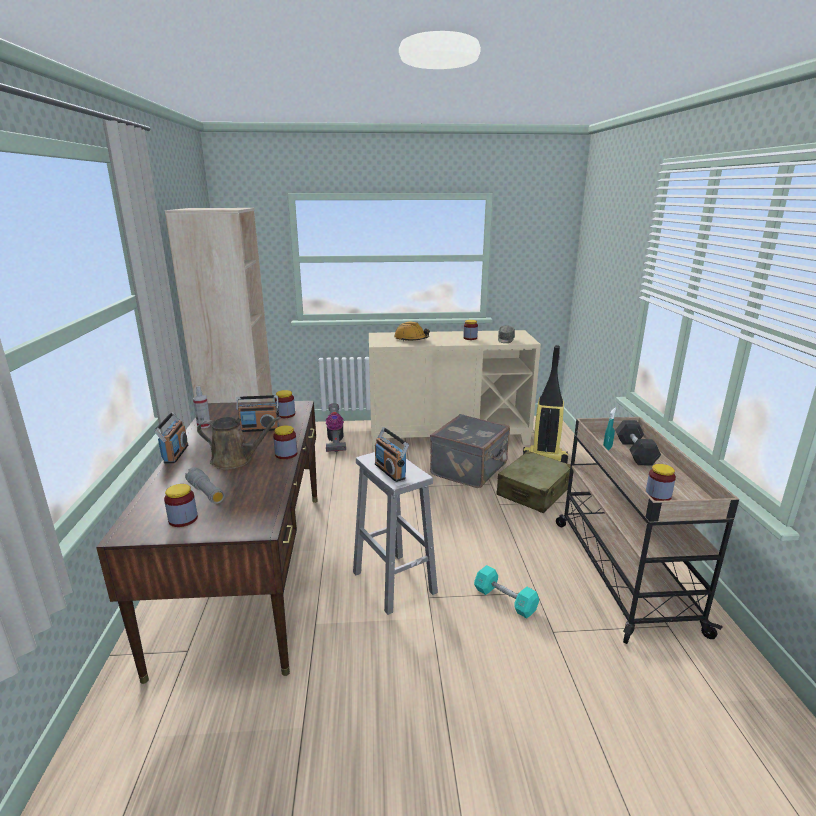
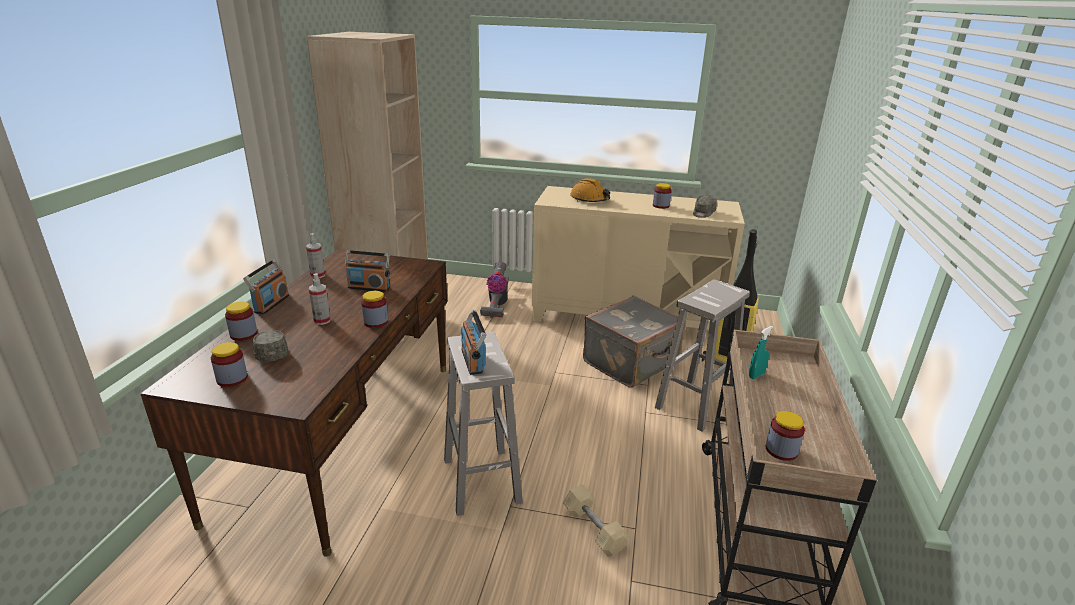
camera: 15 degrees right, 5 degrees up
(206, 493) = (271, 353): grey flashlight -> grey cap
(235, 460) = (322, 321): brown watering can -> spray bottle
(285, 415) = (405, 274): jar -> jar (243, 334)
(505, 600) = (594, 529): turquoise dumbbell -> beige dumbbell
(534, 491) = (695, 404): beige suitcase -> white stool
(635, 452) = (790, 386): black dumbbell -> none

